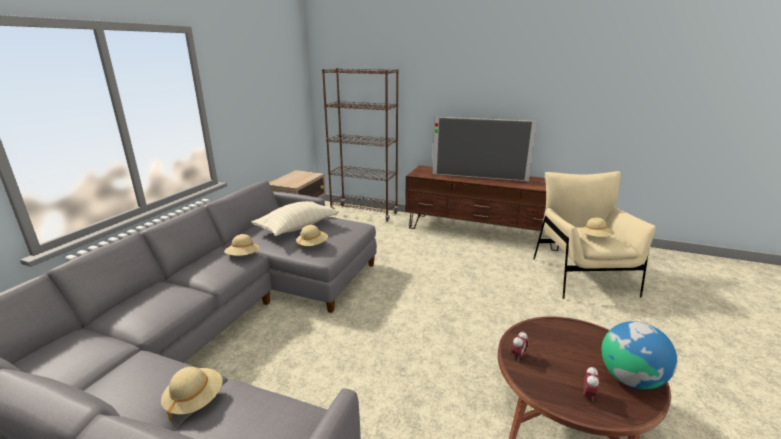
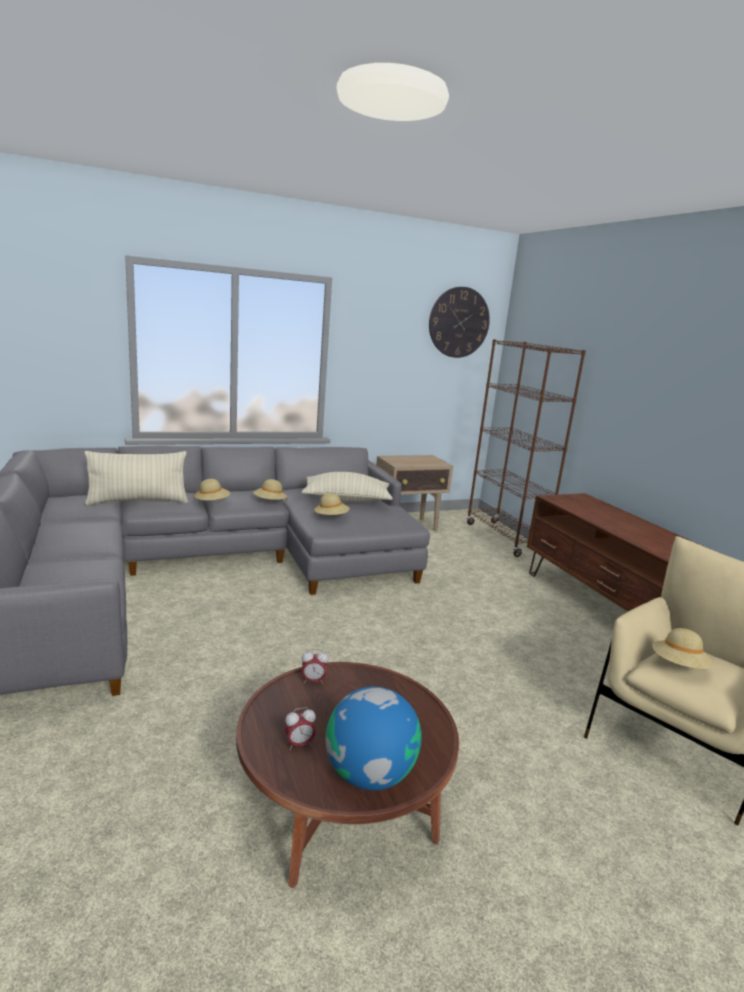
camera: 45 degrees right, 5 degrees down
(127, 319) = (138, 502): none -> beige pillow
(194, 400) = (83, 554): beige hat -> beige hat (212, 502)
(283, 58) = (459, 322): none -> wall clock
(479, 177) = (635, 529): television -> none

